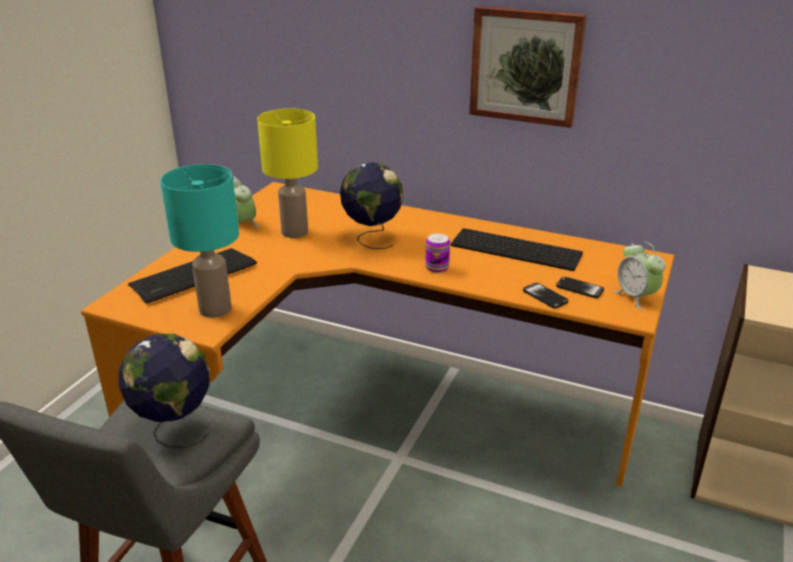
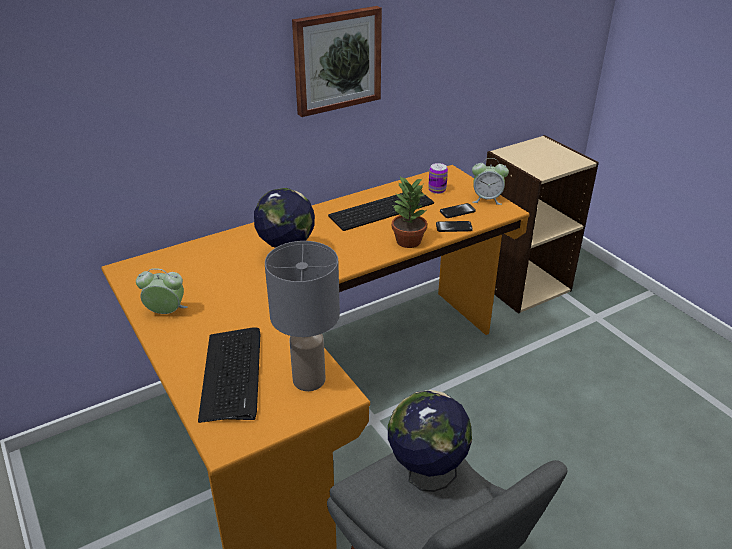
camera: 55 degrees left, 5 degrees up
(215, 309) = (309, 380): turquoise table lamp -> grey table lamp
(294, 232) = (223, 291): yellow table lamp -> none
(437, 268) = (369, 250): can -> can (437, 189)
(480, 281) = (407, 241): none -> potted plant

